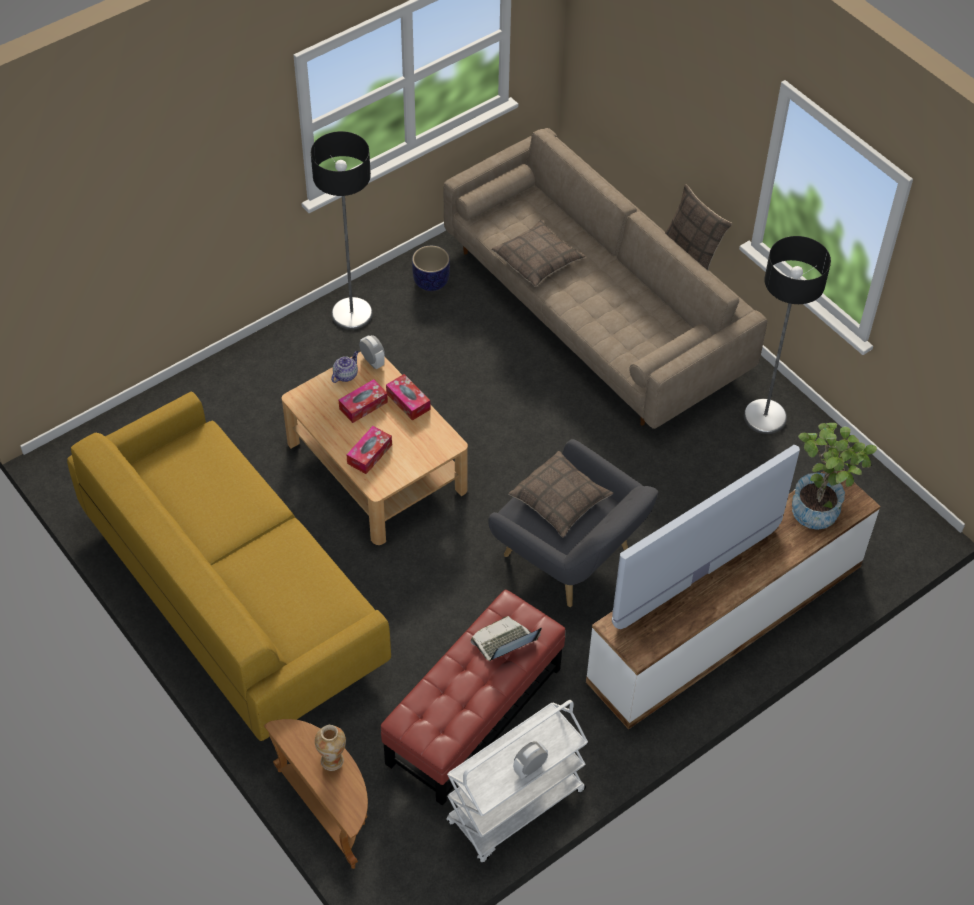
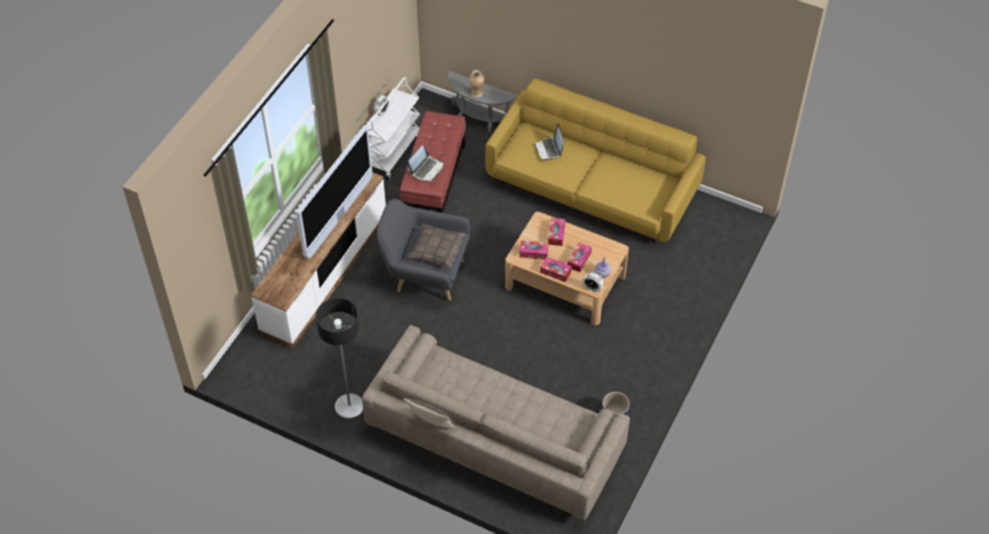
camera: 155 degrees right, 0 degrees up
(283, 594) = (549, 149): none -> laptop
(328, 809) = (479, 120): brown side table -> grey side table
(352, 314) = (647, 371): floor lamp -> none
(420, 440) = (533, 253): none -> tissue box
(538, 260) = (538, 407): pillow -> none
(820, 507) = (285, 280): potted plant -> none

